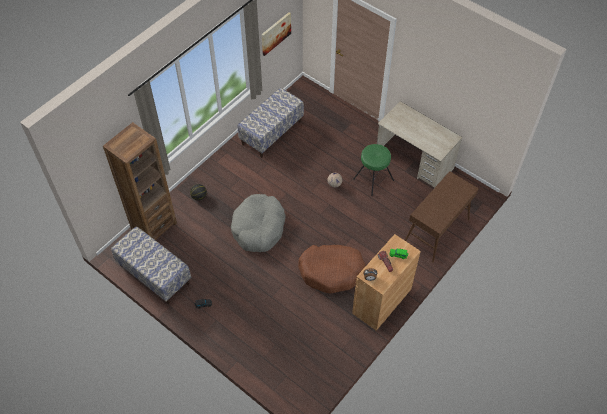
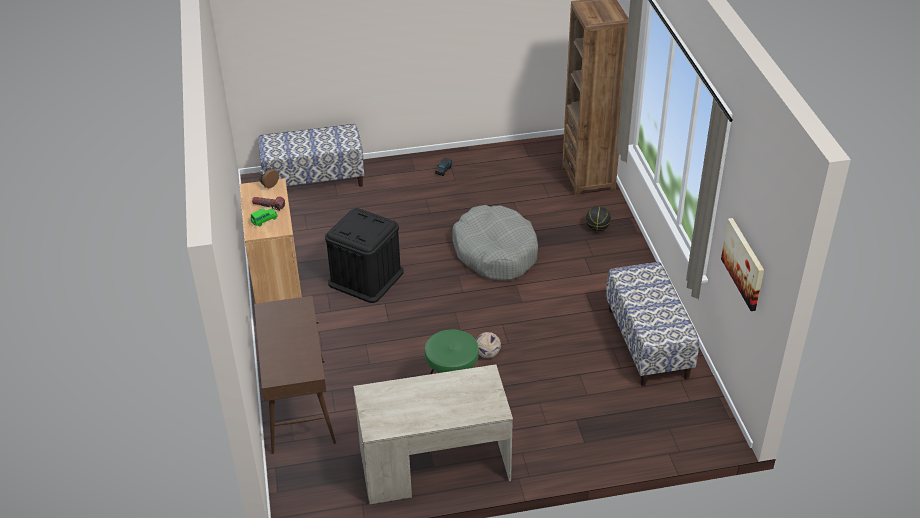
camera: 130 degrees right, 15 degrees down
(154, 274) = (521, 155): bench -> bench (314, 180)
(331, 271) = (366, 277): brown dog bed -> black storage box

